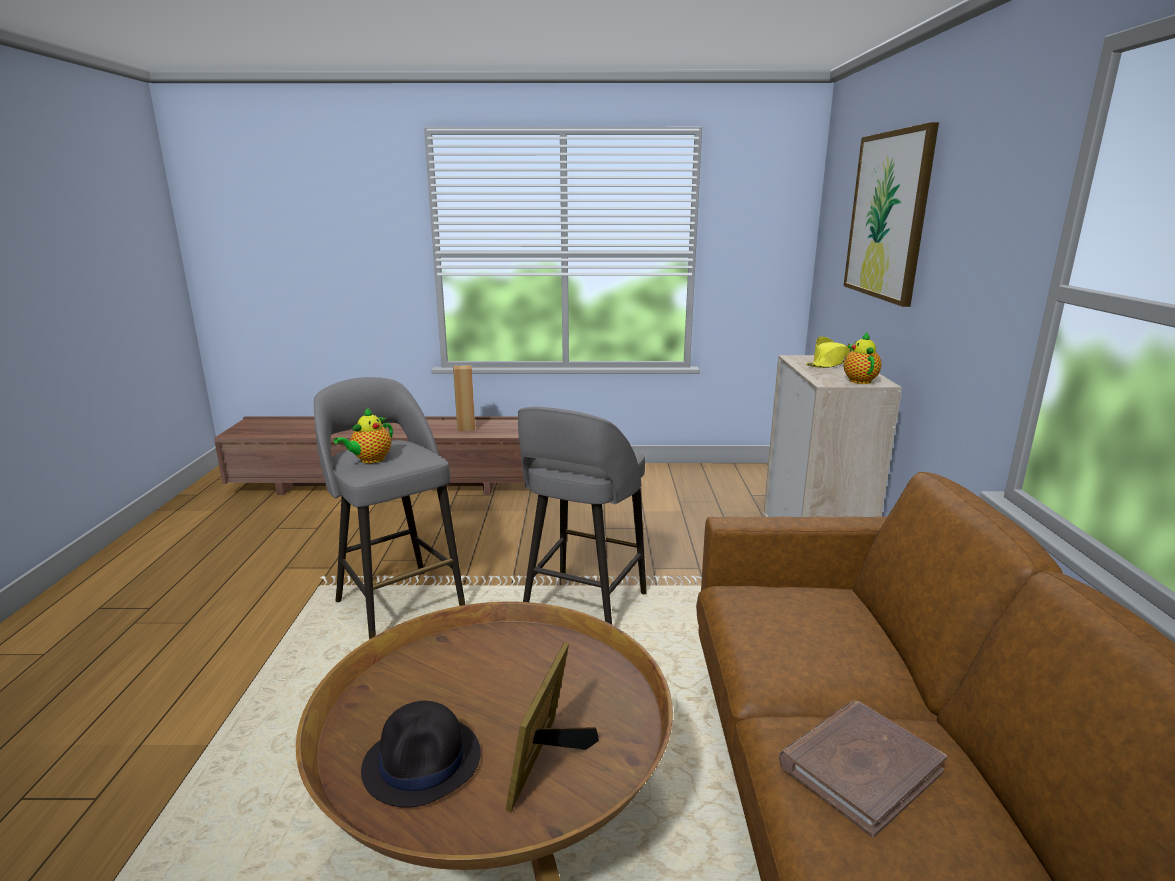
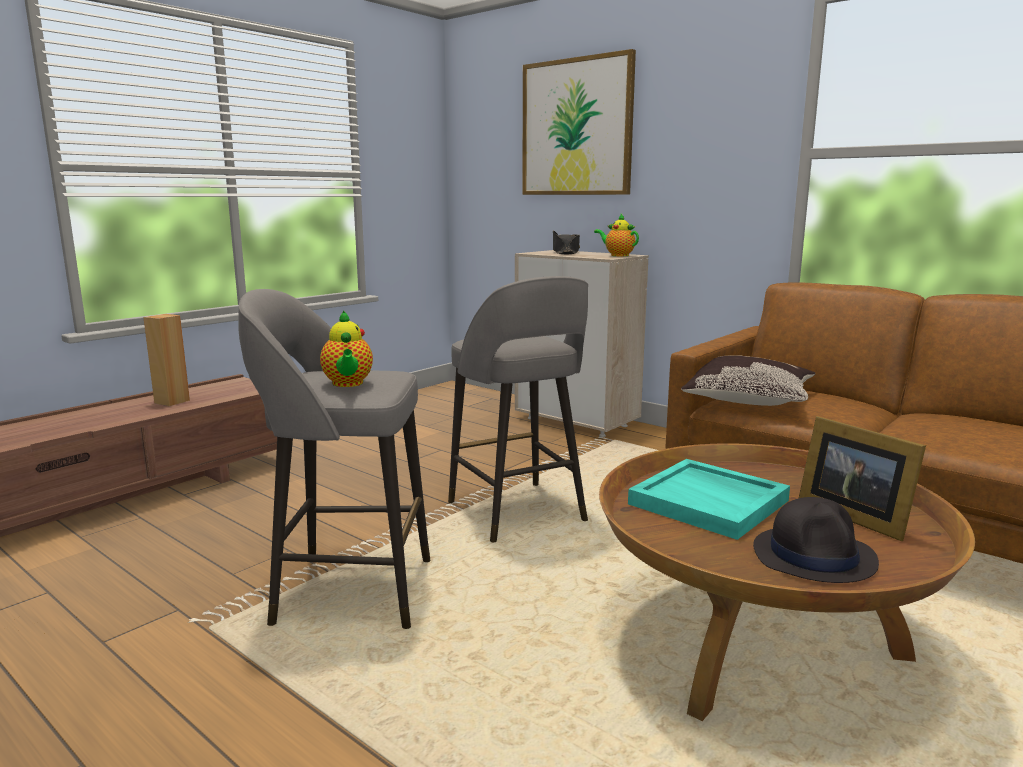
camera: 50 degrees left, 5 degrees down
(496, 672) = (710, 502): none -> turquoise tray
(769, 602) = (749, 400): none -> pillow
(830, 363) = (565, 252): yellow hat -> black hat
(859, 768) = (950, 431): brown book -> none

